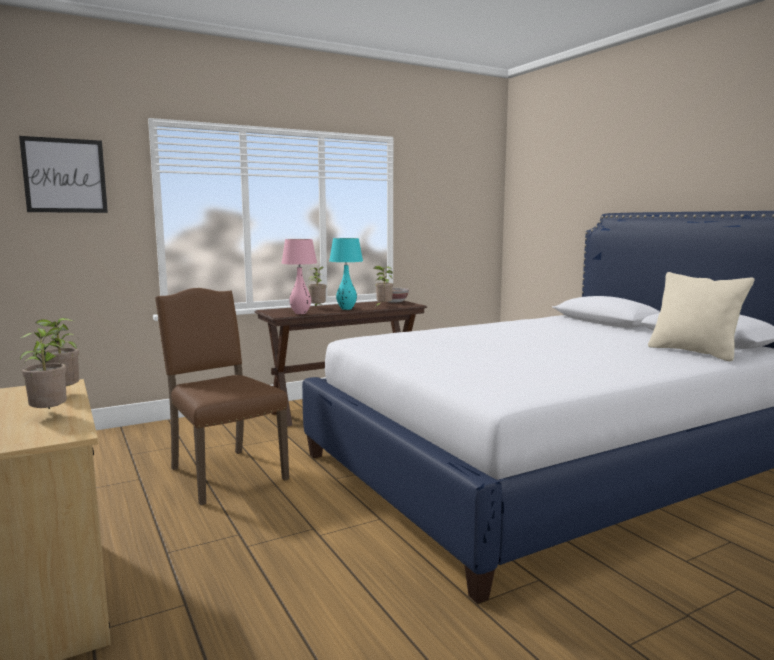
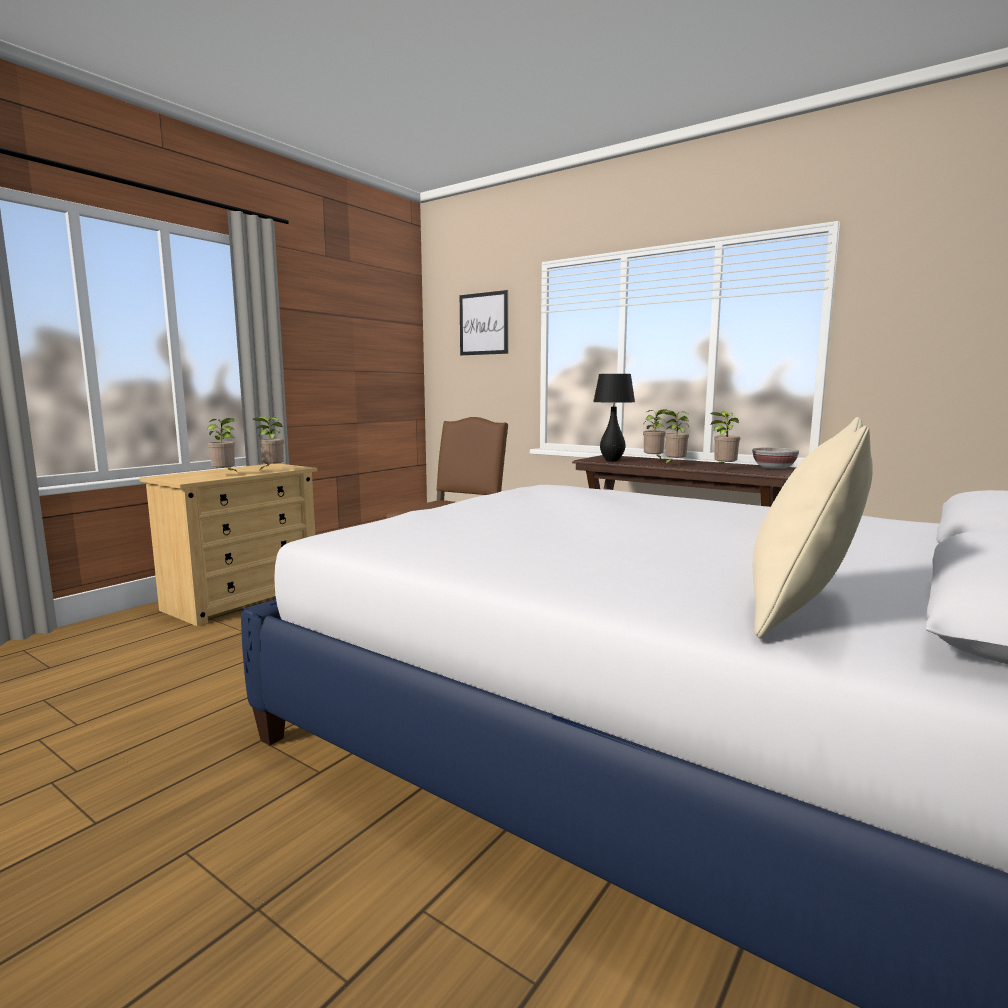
camera: 65 degrees right, 0 degrees up
(300, 313) = (612, 461): pink table lamp -> black table lamp
(346, 309) = (674, 464): turquoise table lamp -> potted plant

